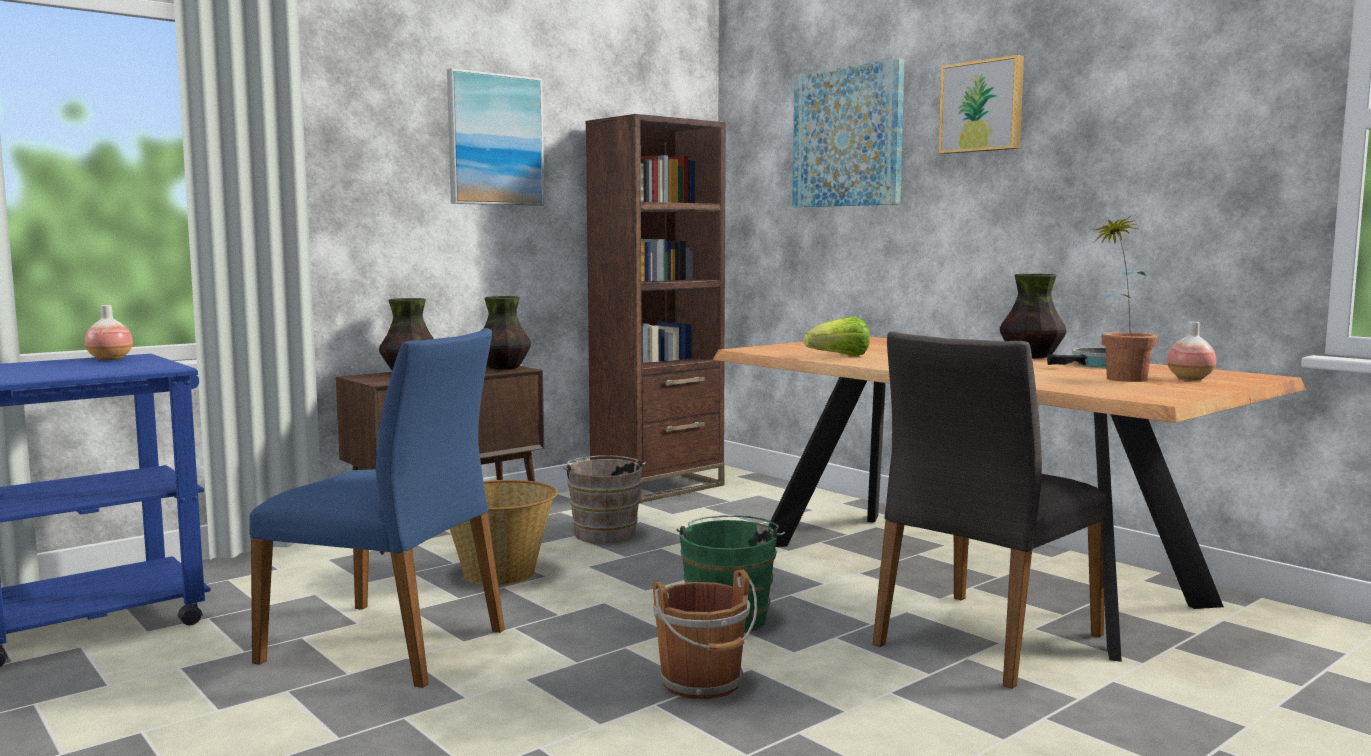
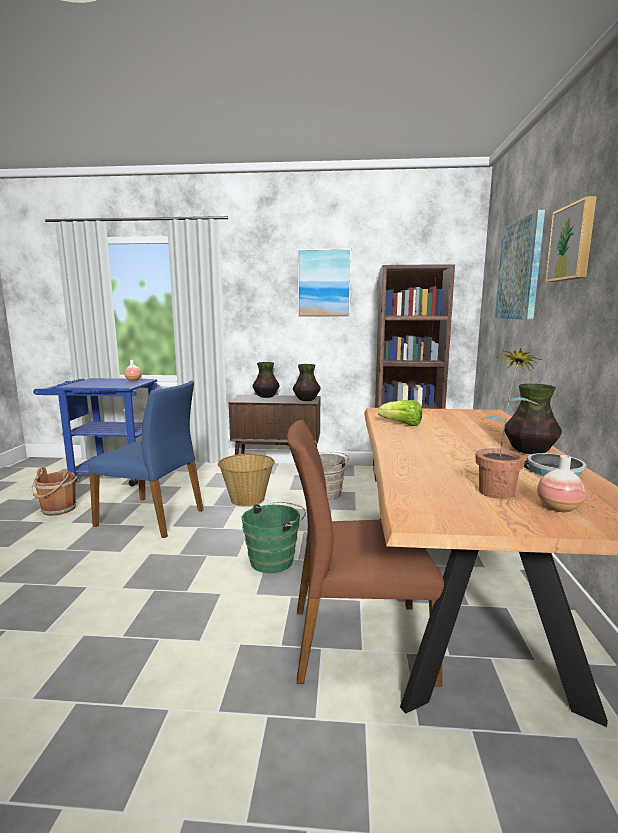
camera: 45 degrees right, 5 degrees up
(388, 644) = (152, 517): blue chair -> blue chair turned 45 degrees counterclockwise
(703, 683) = (189, 590): brown bucket -> brown bucket (57, 510)
(983, 639) = (358, 642): grey chair -> brown chair

